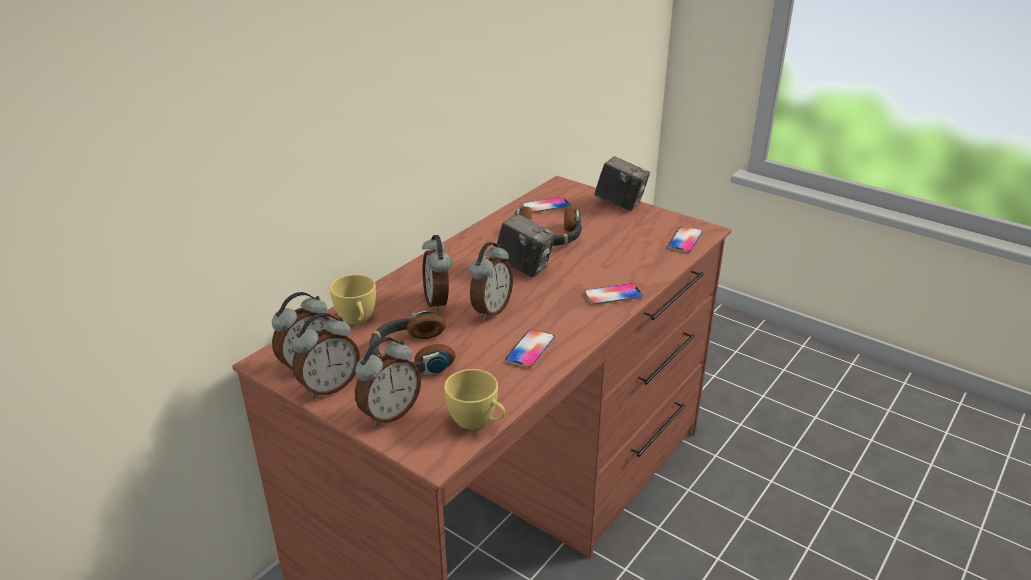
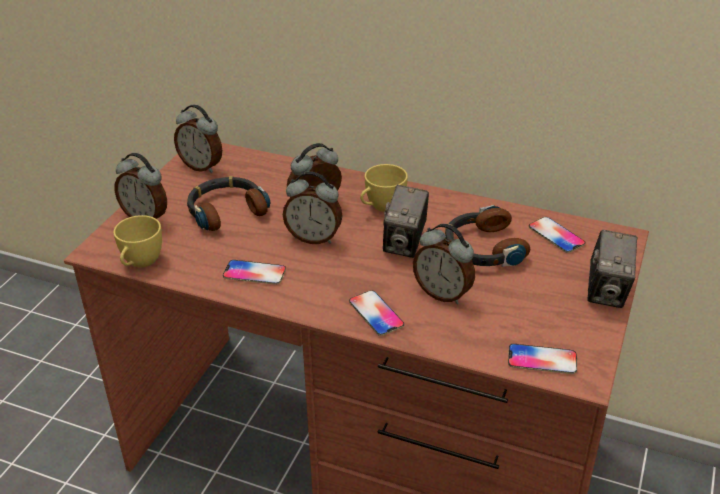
camera: 75 degrees right, 5 degrees up
(329, 387) = (175, 183): alarm clock -> alarm clock (443, 293)
(357, 320) = (270, 172): yellow cup -> yellow cup (381, 207)

